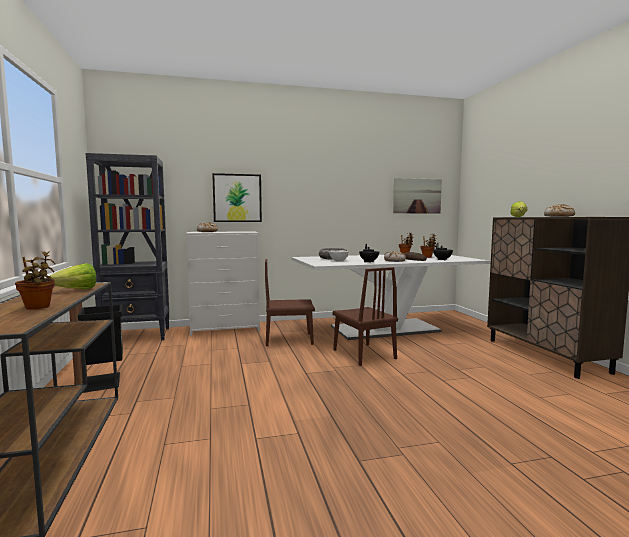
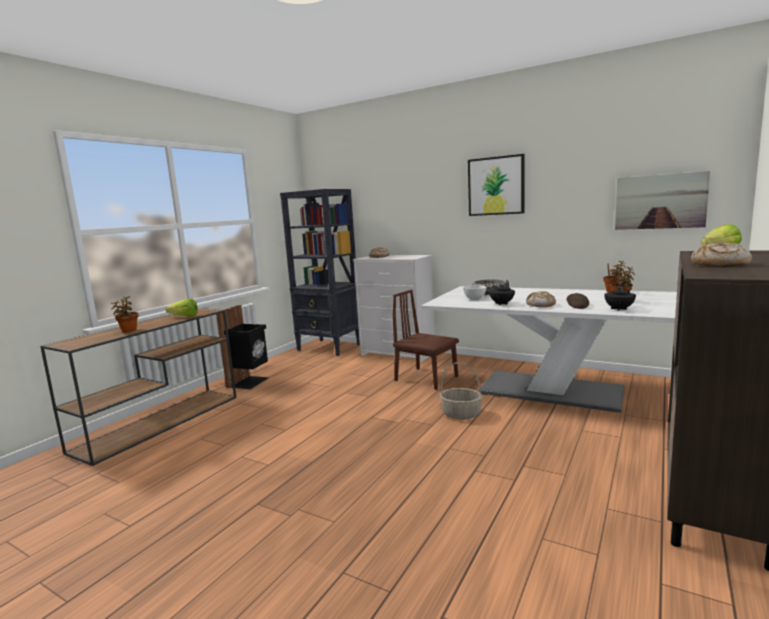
camera: 45 degrees right, 5 degrees up
(237, 198) = (416, 219): picture -> picture (496, 186)
(364, 354) = (460, 414): brown chair -> basket

